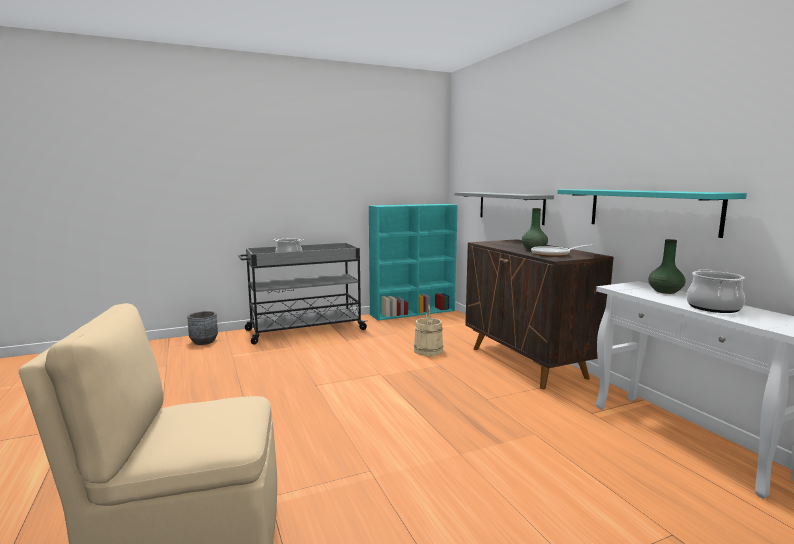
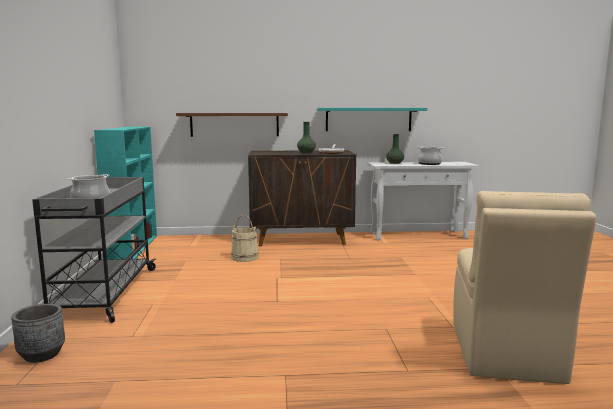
camera: 70 degrees left, 0 degrees up
(510, 207) = (234, 124): grey shelf -> brown shelf

